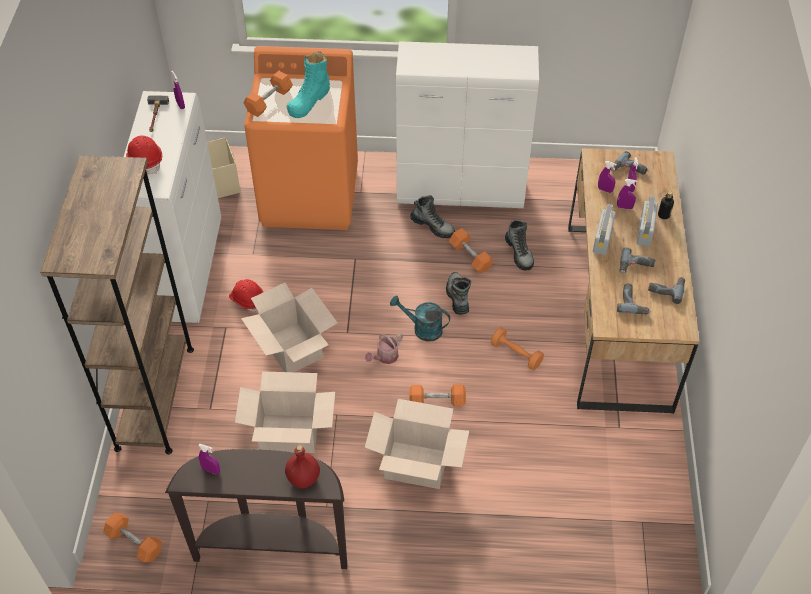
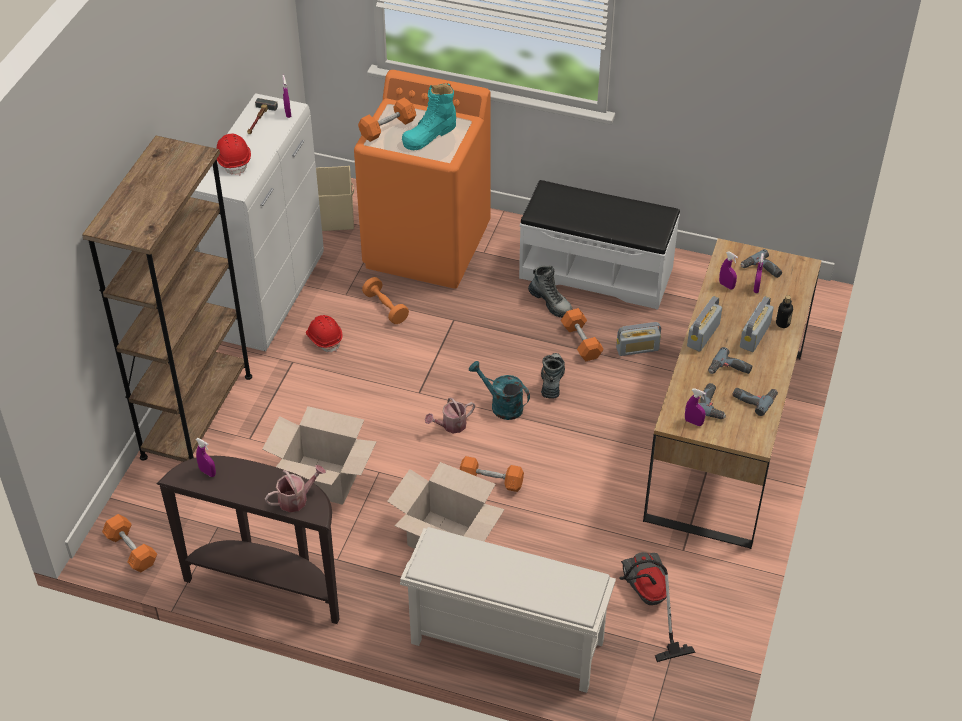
camera: 15 degrees right, 5 degrees down
(292, 349) = (354, 397): cardboard box -> none
(304, 477) = (296, 499): red bottle -> watering can
(461, 191) = (596, 272): white cabinet -> white bench
(499, 550) = (505, 643): none -> white shoe rack
(516, 354) = (595, 452): orange dumbbell -> orange dumbbell (385, 308)
(519, 253) = (637, 349): boot -> radio
(606, 482) = (648, 602): none -> vacuum cleaner
(624, 207) = (741, 307): purple spray bottle -> purple spray bottle (693, 422)

